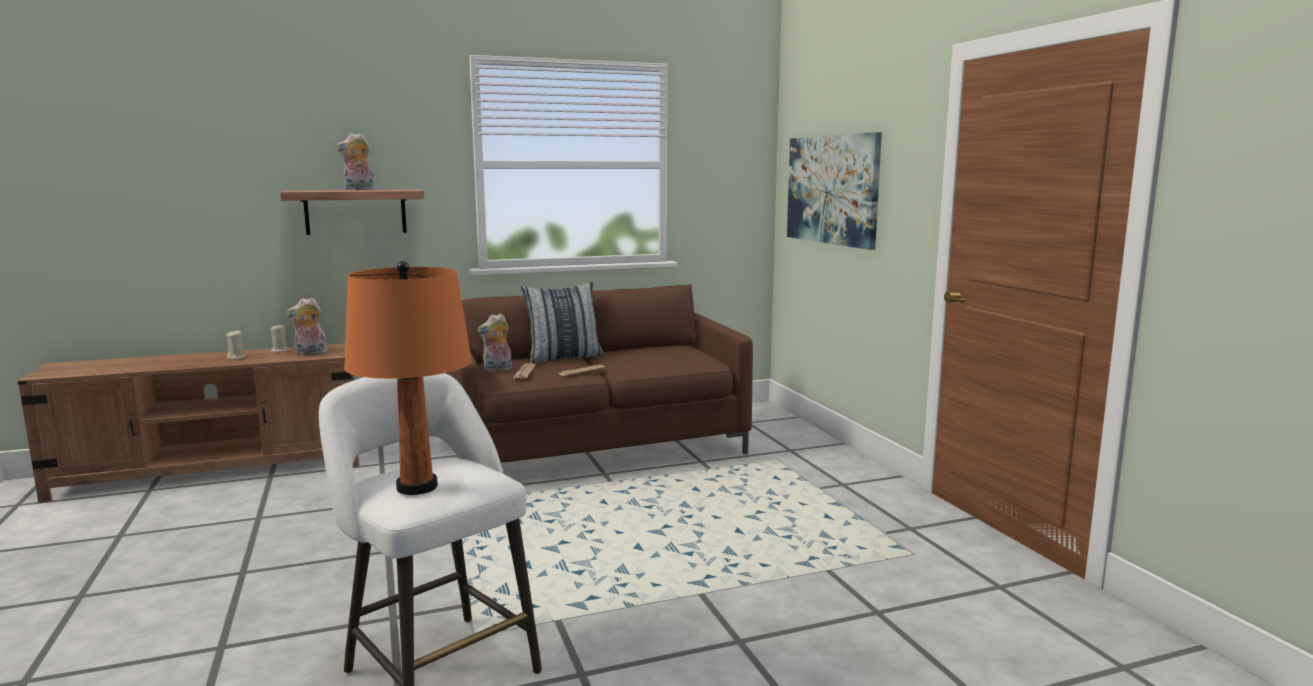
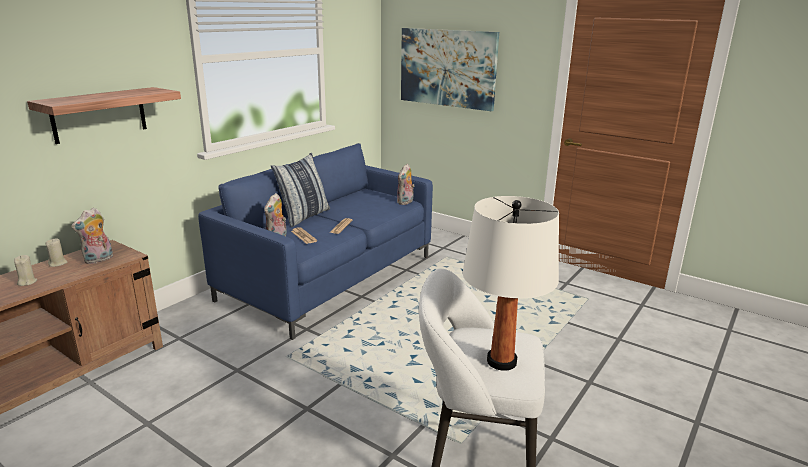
camera: 35 degrees left, 10 degrees up
(359, 190) = (111, 94): plush toy -> plush toy (405, 202)
(416, 487) = (501, 362): orange table lamp -> white table lamp
(596, 450) = (329, 279): brown sofa -> blue sofa

